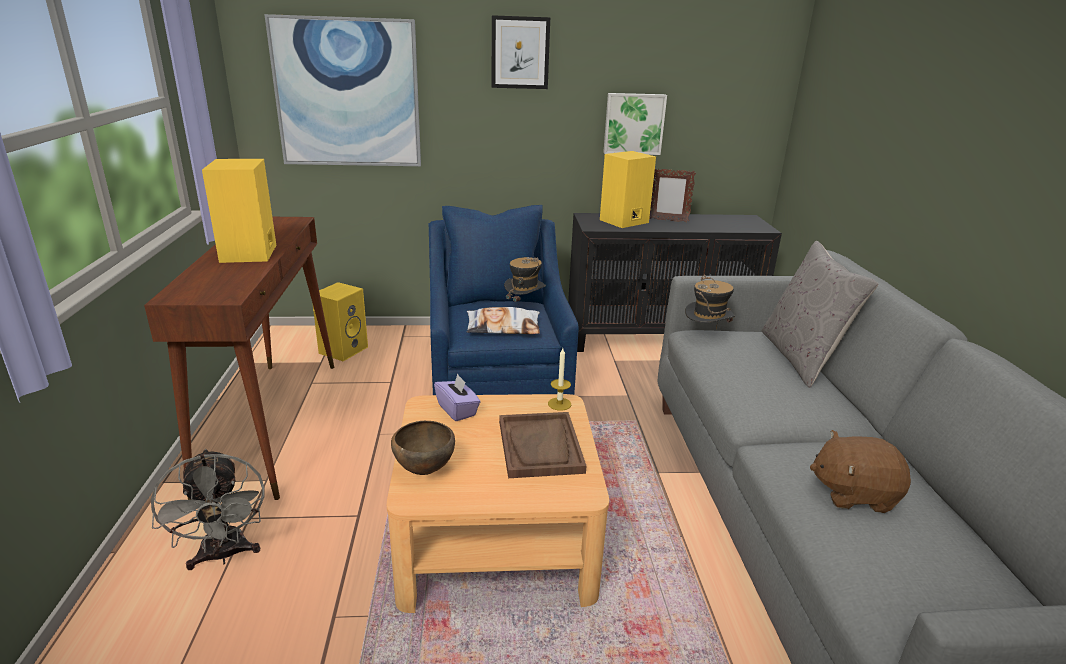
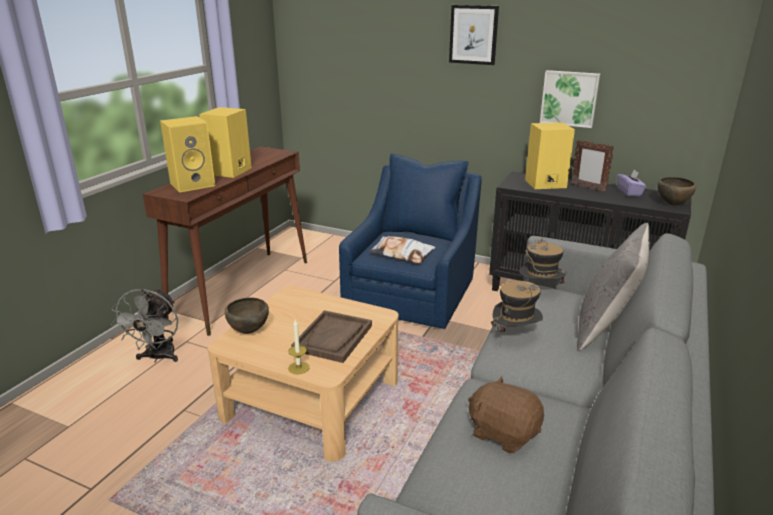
camera: 30 degrees right, 0 degrees up
(343, 349) = (323, 252): yellow speaker -> yellow speaker (193, 184)
(347, 93) = (348, 63): picture -> none
(457, 410) = (307, 301): purple tissue box -> purple tissue box (629, 192)
(524, 306) = (433, 241): hat -> hat (515, 337)
(559, 404) = (378, 314): candle -> candle (298, 368)
(756, 225) = (673, 204): none -> brown bowl

